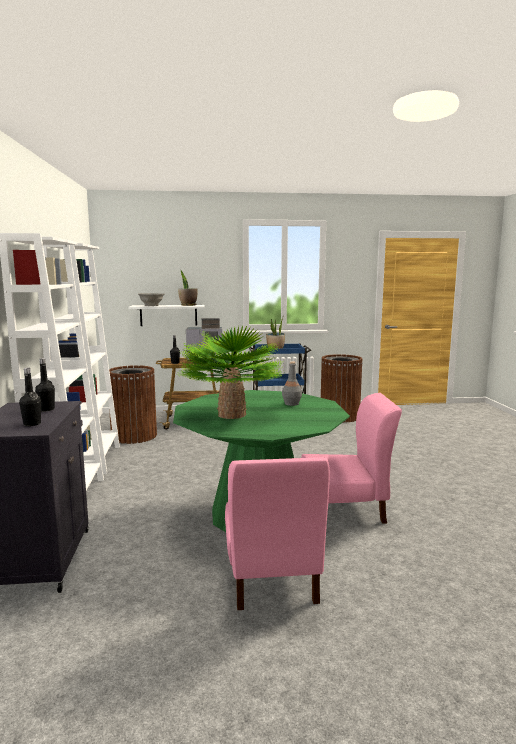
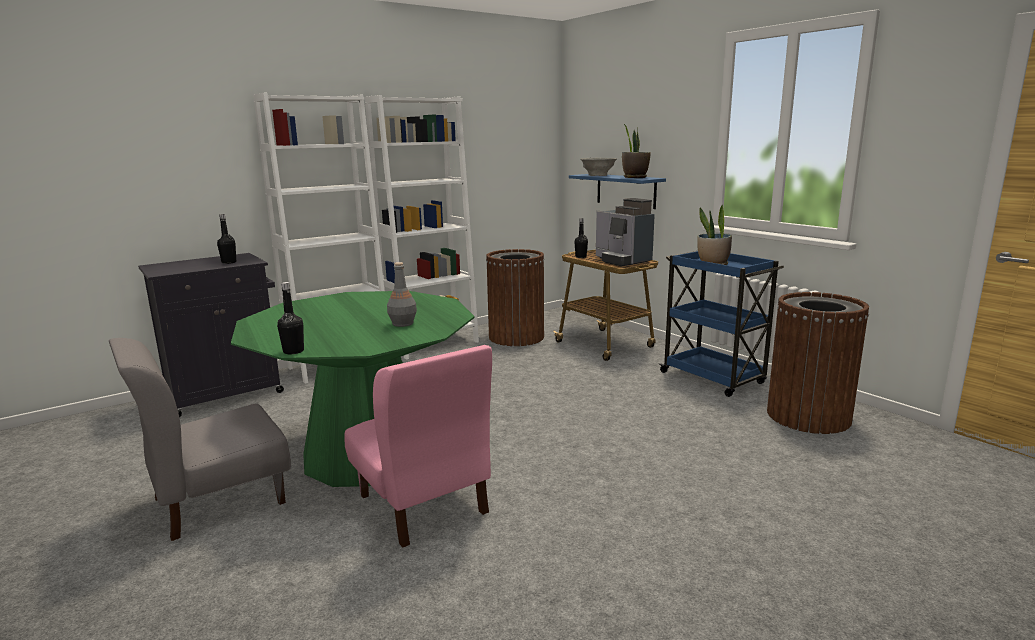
camera: 60 degrees right, 5 degrees up
(32, 424) = (180, 268): black bottle -> black bottle (293, 351)
(168, 315) = (626, 190): white shelf -> blue shelf
(232, 414) = (325, 313): potted plant -> none
(272, 579) = (218, 500): pink chair -> grey chair

